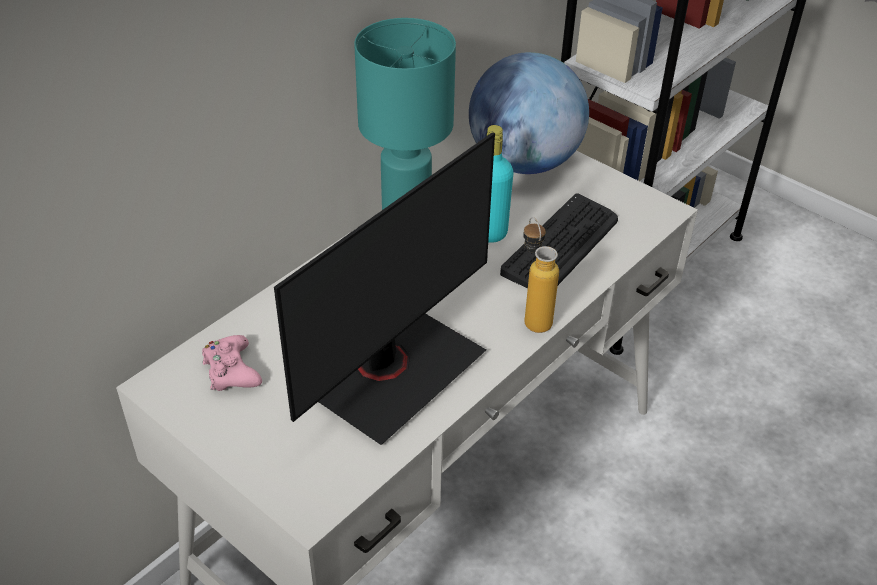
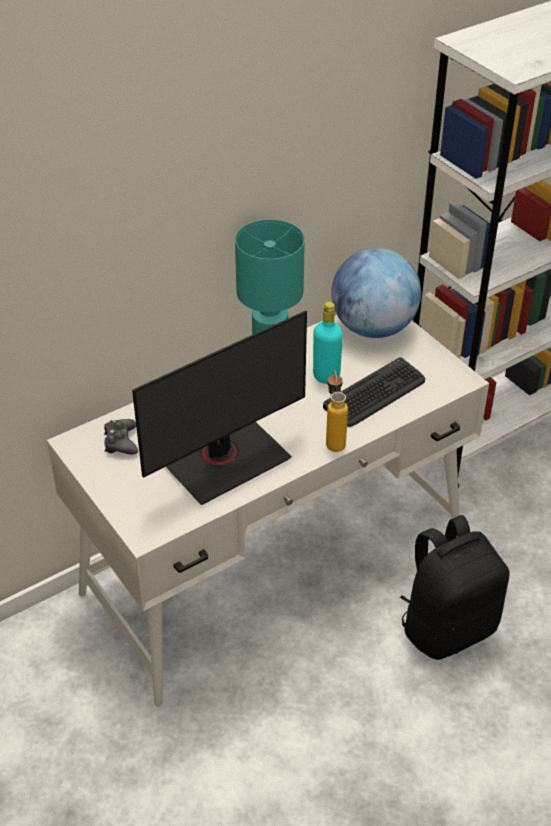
camera: 15 degrees right, 0 degrees up
(231, 371) = (121, 442): pink game controller -> black game controller
(675, 531) = (448, 627): none -> black backpack

